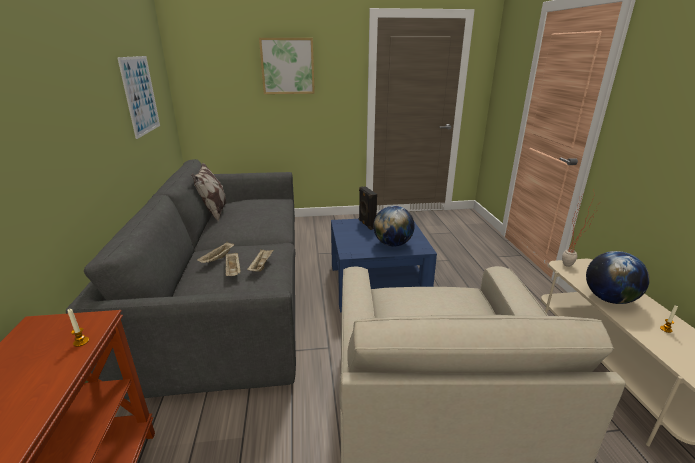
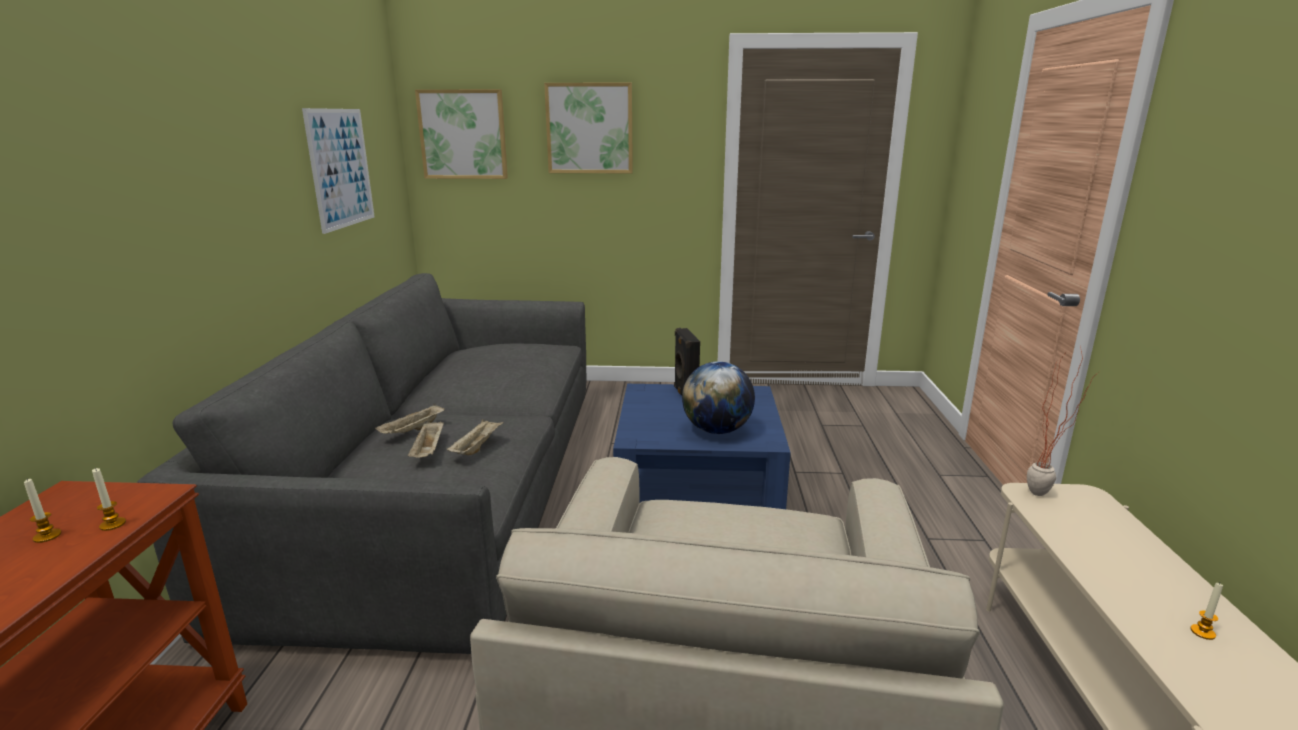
camera: 10 degrees right, 5 degrees down
(40, 354) = (47, 536): none -> candle
(207, 70) = (463, 134): none -> picture
(214, 213) = (442, 361): pillow -> none
(609, 299) = (1100, 562): globe -> none

